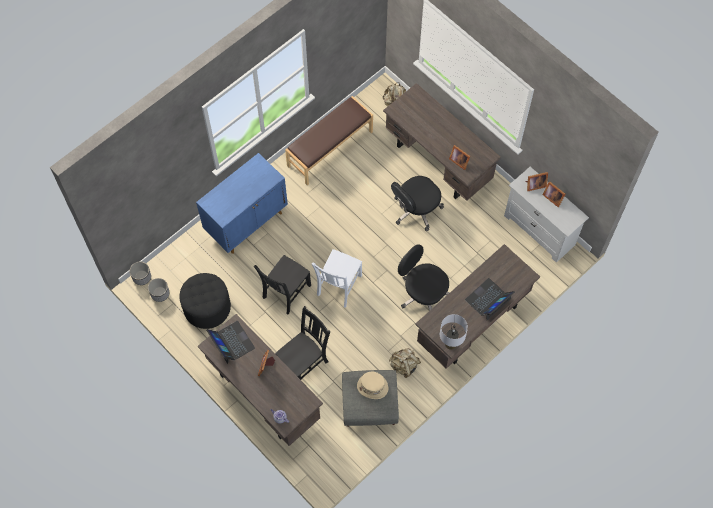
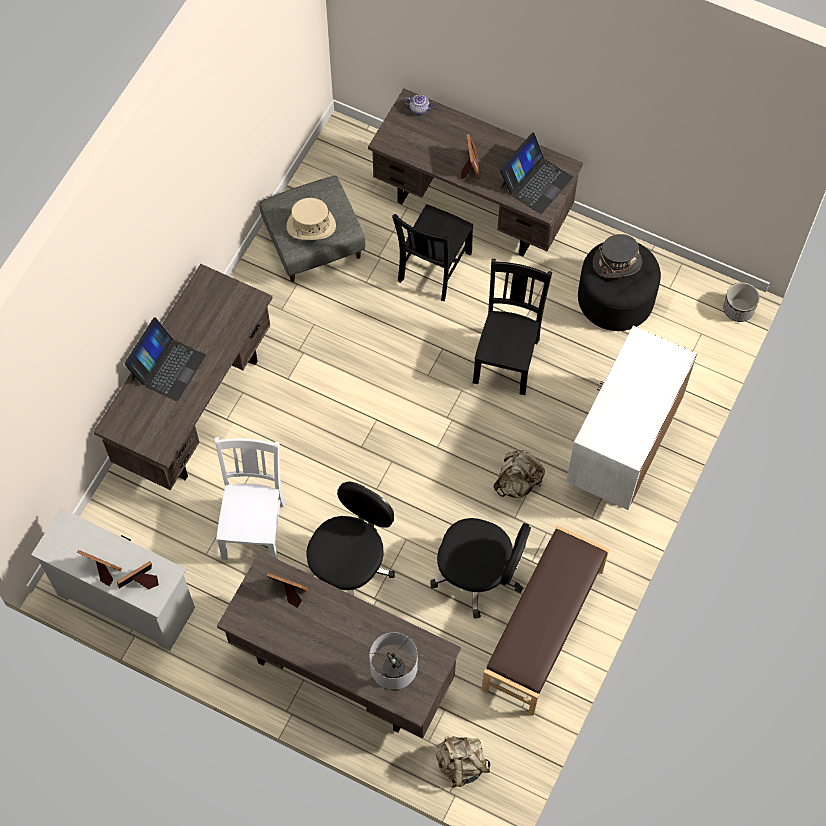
camera: 160 degrees right, 0 degrees up
(160, 293) = (697, 295): planter -> none
(203, 298) = (617, 262): none -> grey hat
(231, 342) = (535, 182): laptop -> laptop turned 90 degrees counterclockwise
(247, 222) = (622, 450): blue cabinet -> white cabinet
(338, 286) = (428, 395): white chair -> white chair (254, 527)
(404, 366) = (282, 311): beige backpack -> beige backpack (518, 482)
(423, 293) = (290, 428): black office chair -> black office chair (479, 575)
(451, 344) = (207, 282): grey table lamp -> grey table lamp (394, 680)

